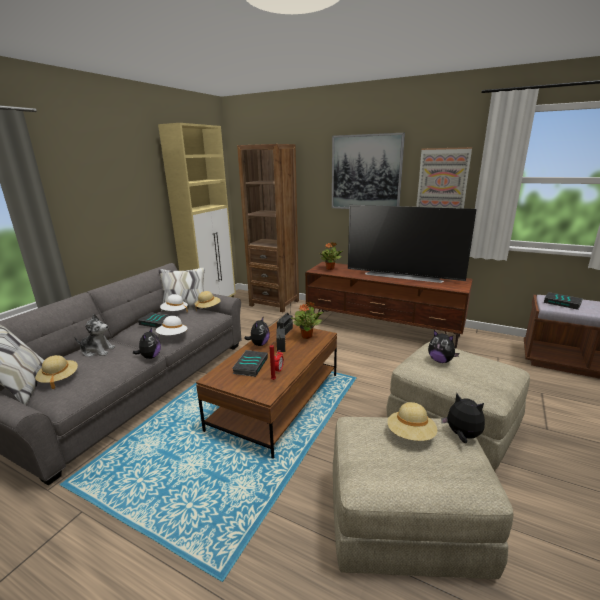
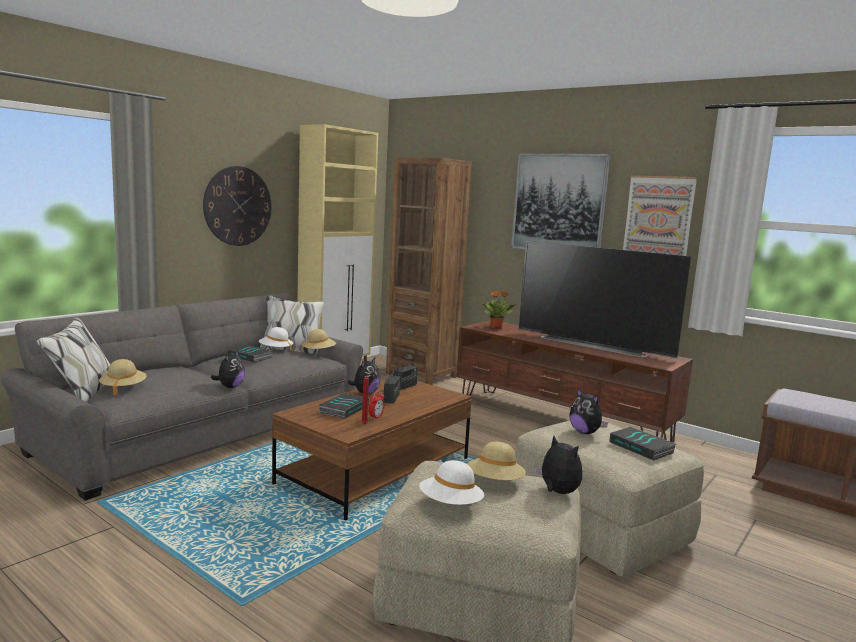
camera: 10 degrees right, 10 degrees down
(97, 351) = (172, 372): plush toy -> none
(120, 198) = (238, 206): none -> wall clock
(172, 336) = (263, 371): white hat -> white hat (450, 505)
(307, 336) = (430, 394): potted plant -> none
(562, 303) = (808, 399): book -> book (642, 447)

